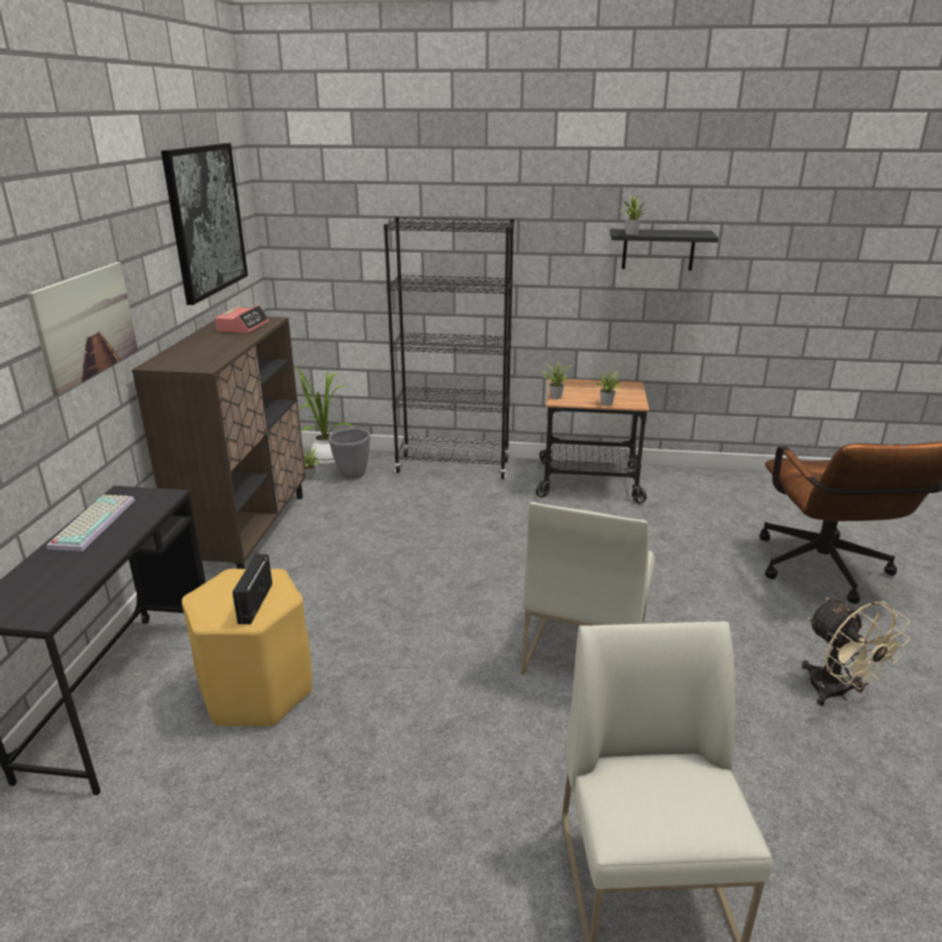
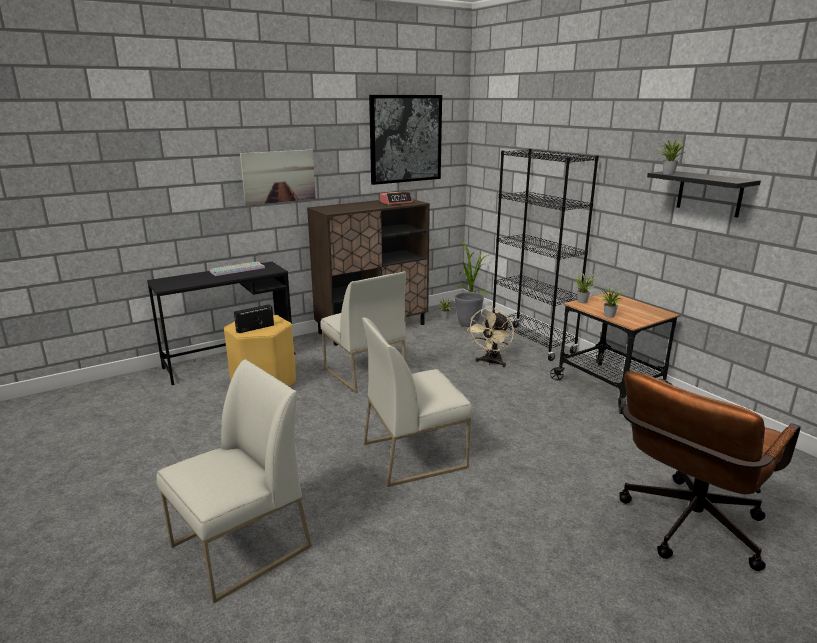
camera: 50 degrees right, 5 degrees down
(355, 594) = (364, 373): none -> white chair
(837, 693) = (516, 579): beige fan -> beige fan (491, 363)

